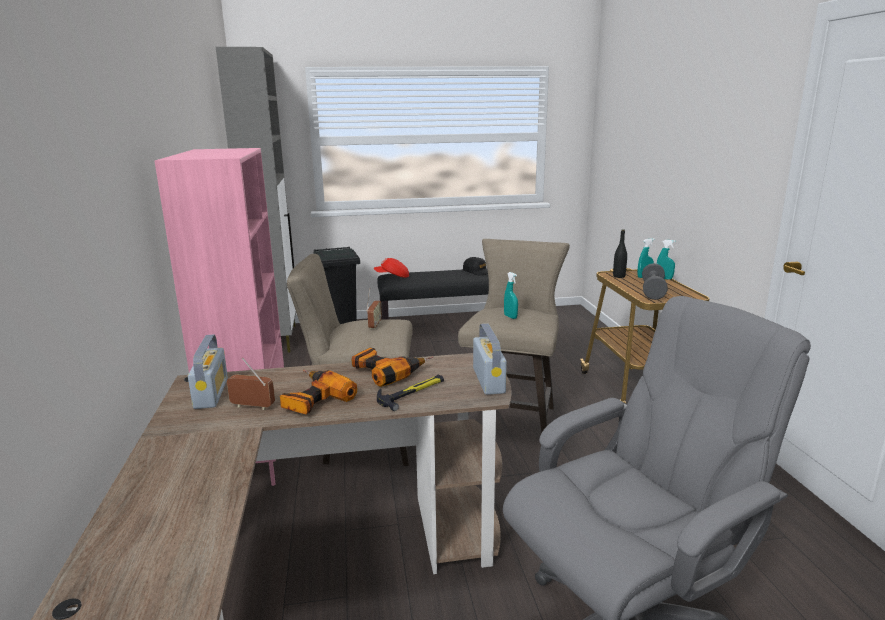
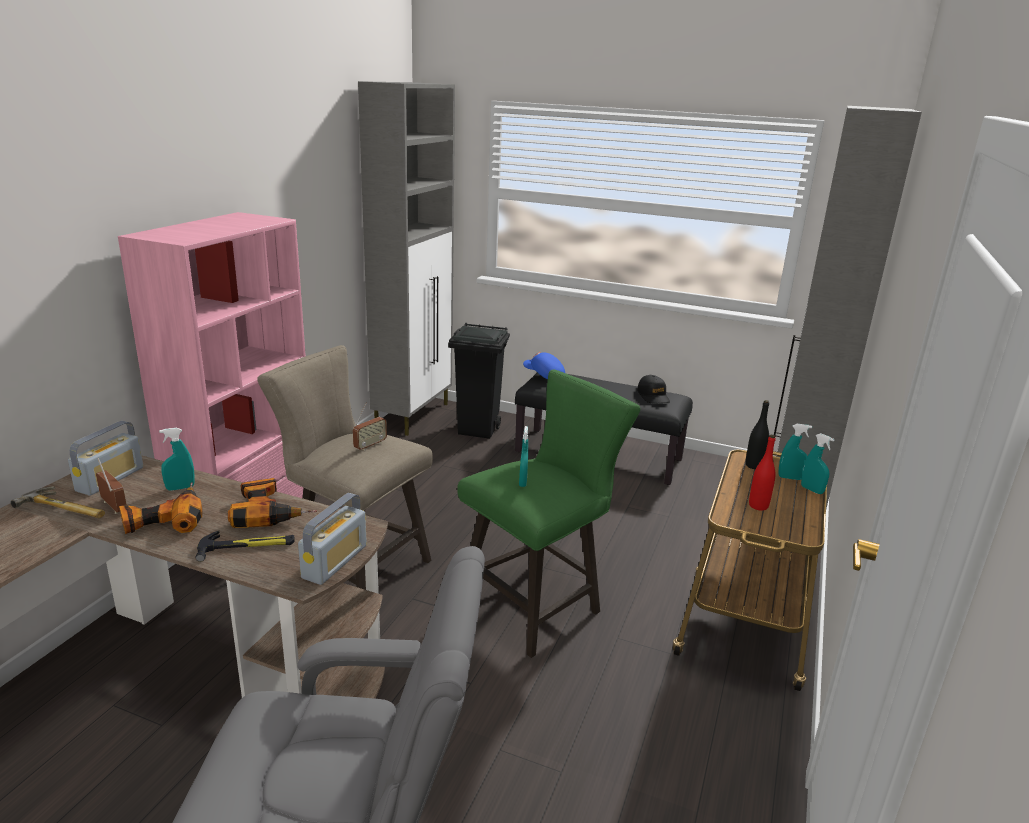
camera: 30 degrees right, 5 degrees up
(210, 420) = (67, 508): none -> hammer
(288, 380) = (180, 488): none -> turquoise spray bottle
(392, 276) = (544, 376): red cap -> blue cap
(512, 415) = (538, 602): beige stool -> green stool
(585, 324) = (793, 509): none -> grey cabinet
(653, 291) = (758, 506): grey dumbbell -> red bottle

